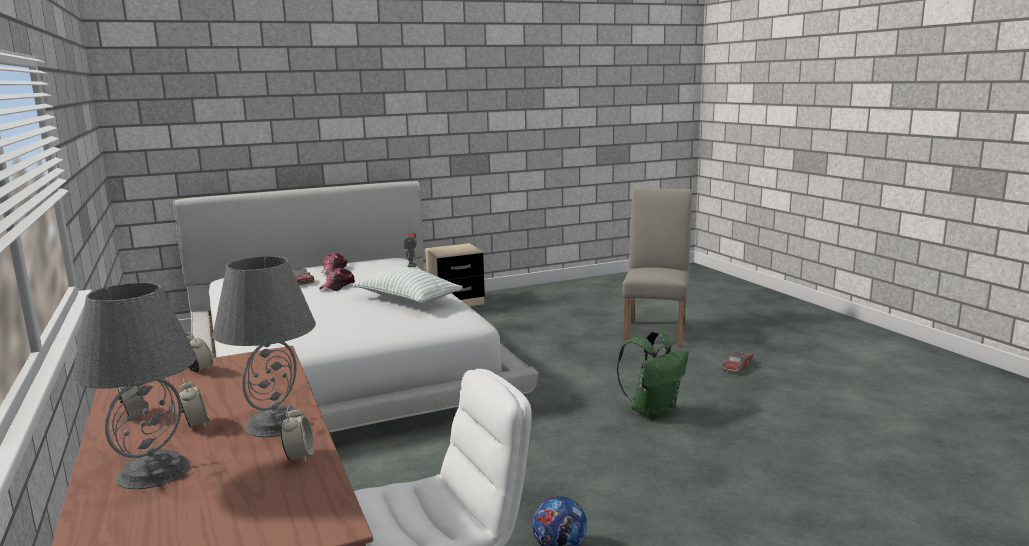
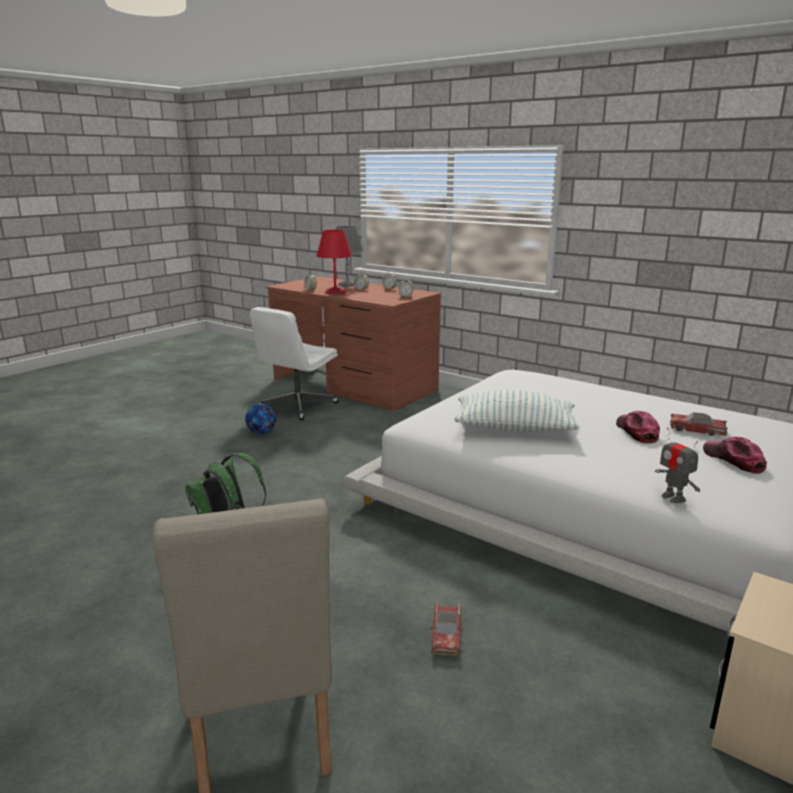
camera: 150 degrees right, 5 degrees up
(276, 423) = (335, 292): grey table lamp -> red table lamp
(737, 366) = (110, 651): toy car -> toy car (446, 635)

